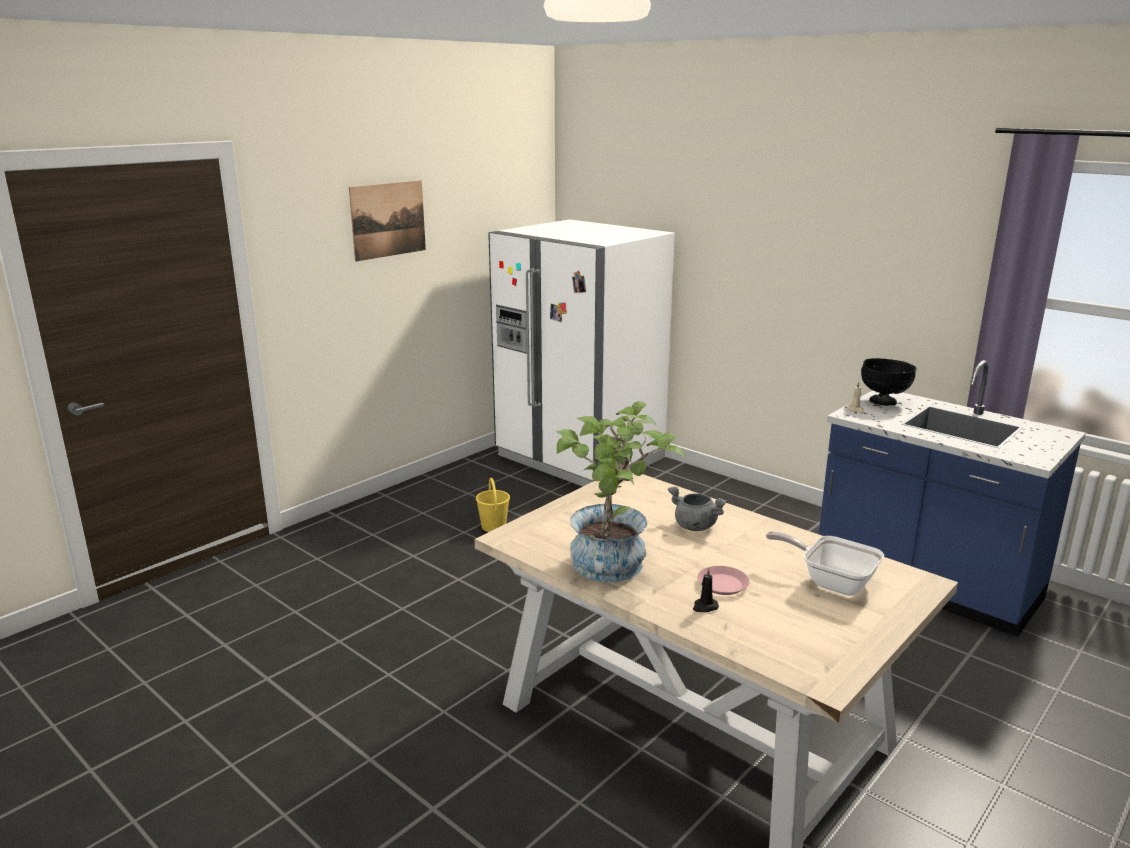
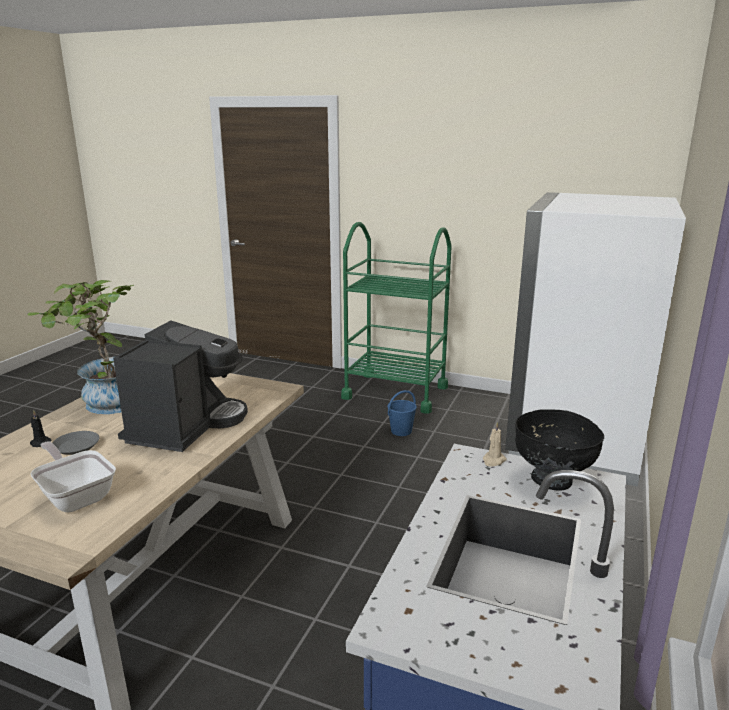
camera: 70 degrees right, 0 degrees up
(388, 220) = (456, 167): picture -> none
(396, 510) = (395, 392): none -> green cart
(493, 527) = (401, 431): yellow bucket -> blue bucket
(694, 526) = (186, 425): grey cooking pot -> coffee machine
(722, 584) = (76, 446): pink plate -> grey plate
(831, 581) = (76, 496): frying pan -> frying pan turned 60 degrees counterclockwise

